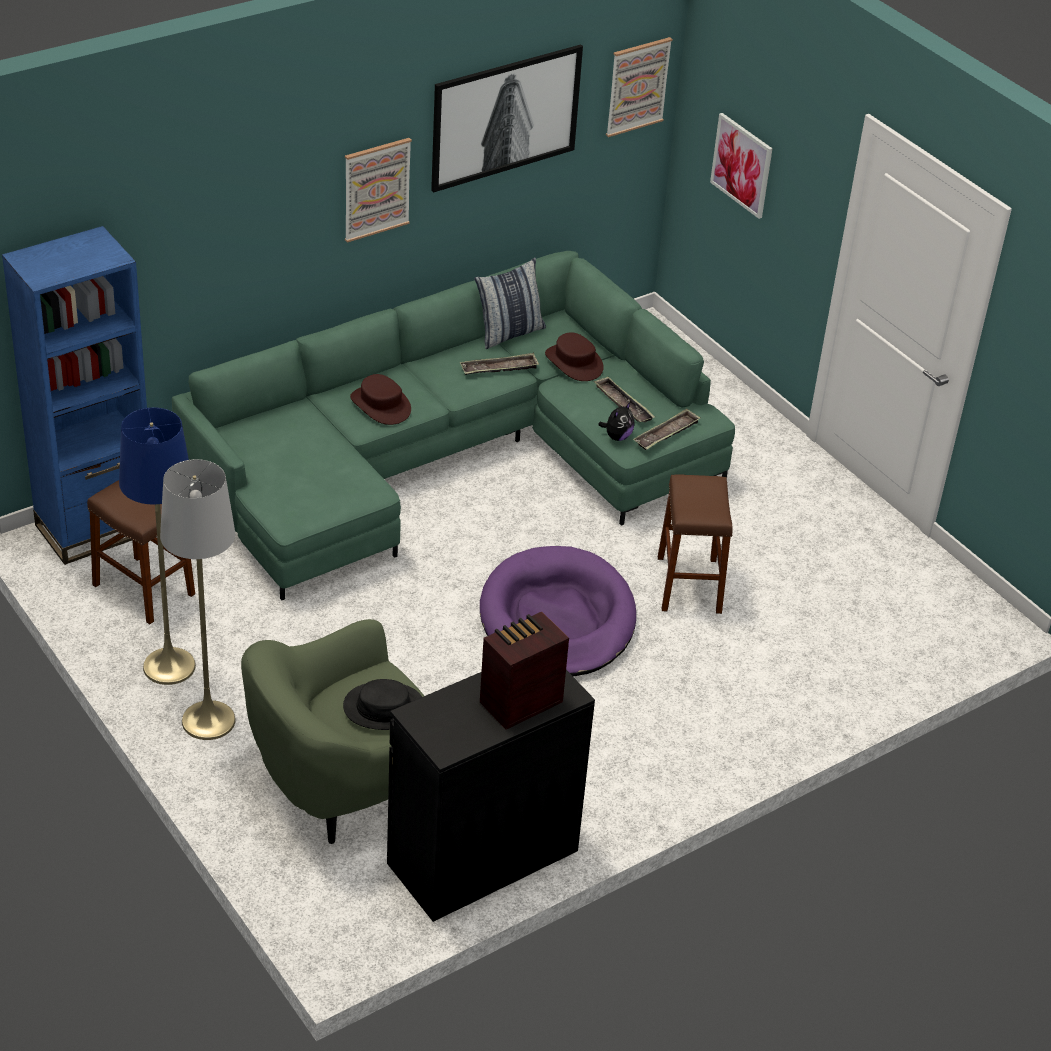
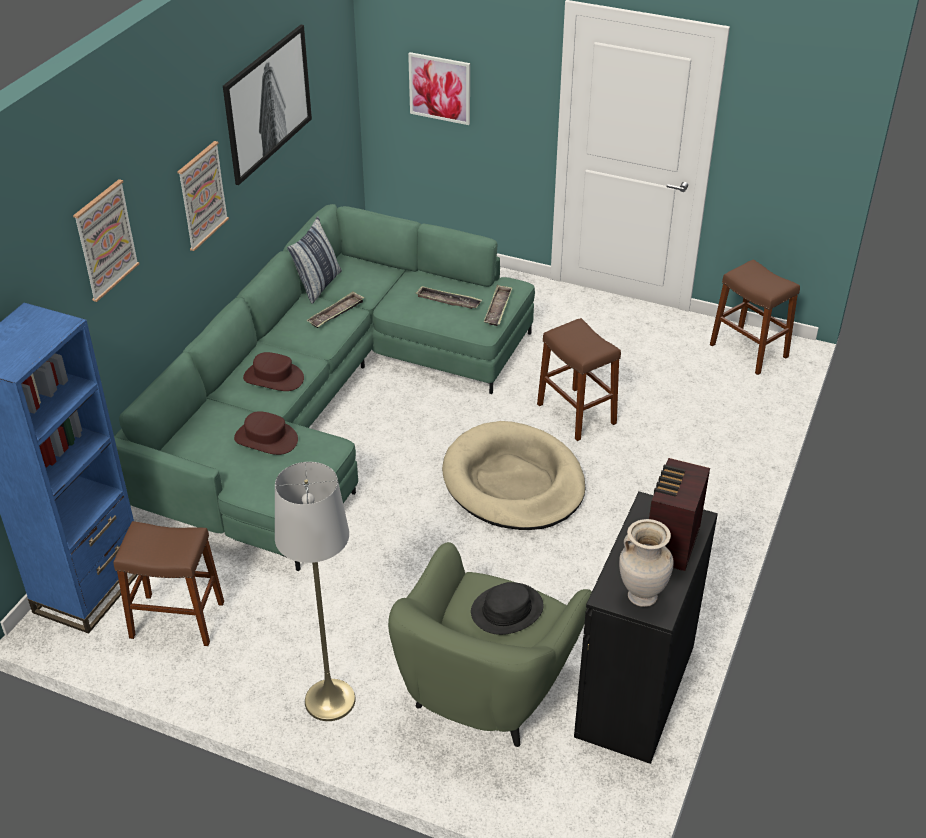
camera: 30 degrees left, 0 degrees up
(169, 666) = (256, 672): blue floor lamp -> none
(444, 729) = (642, 596): none -> beige vase
(557, 619) = (513, 482): purple dog bed -> beige dog bed
(574, 362) = (385, 287): brown hat -> brown hat (266, 439)
(617, 437) = (466, 325): plush toy -> none
(637, 86) = (336, 52): picture -> picture (105, 240)
(952, 609) = (748, 351): none -> brown stool

